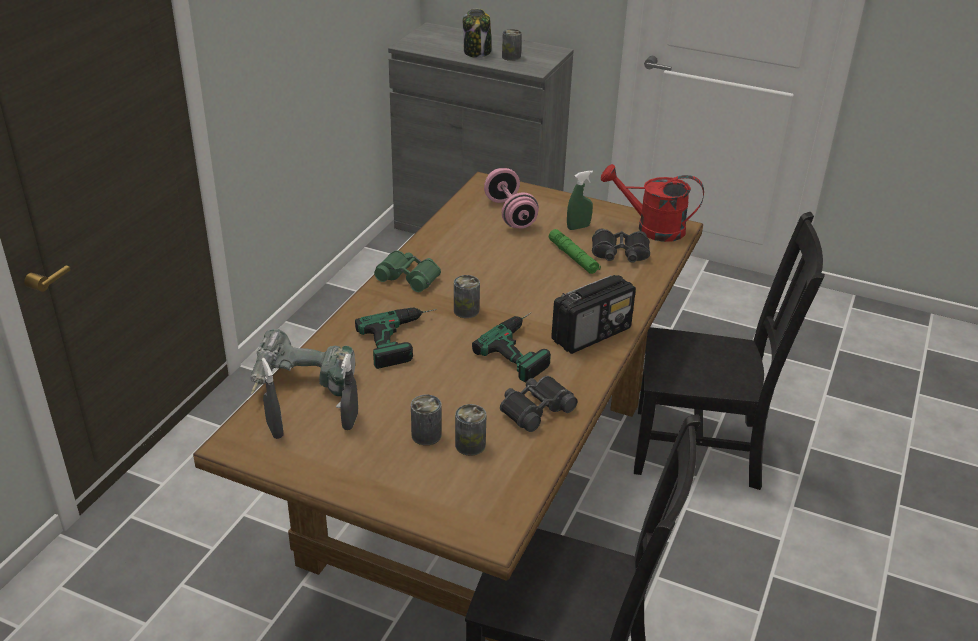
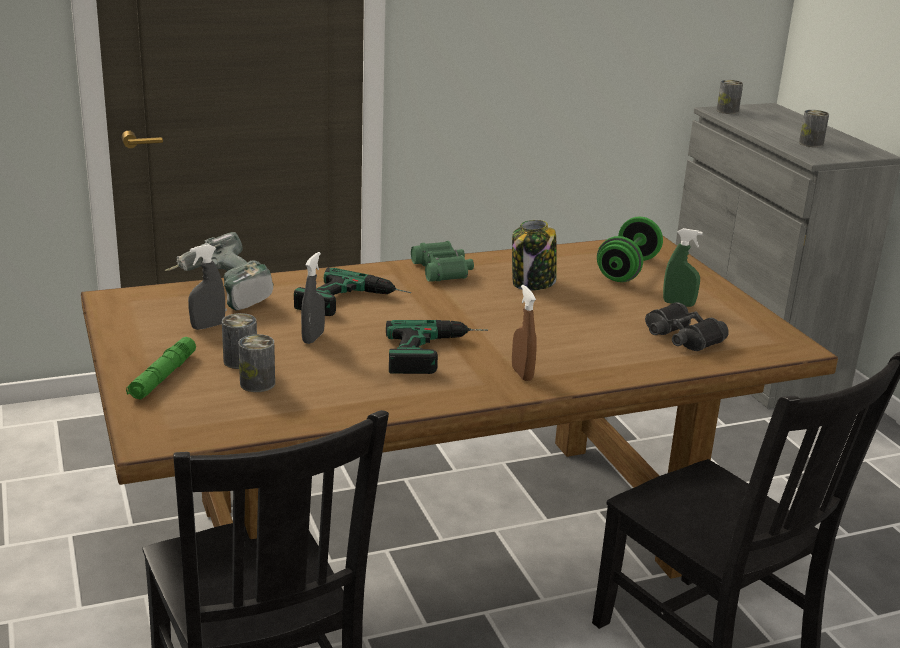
camera: 45 degrees right, 10 degrees down
(275, 430) = (152, 305): grey spray bottle -> grey spray bottle (313, 338)
(466, 310) = (443, 309): can -> can (727, 111)
(477, 52) = (780, 132): jar -> jar (533, 283)
(510, 214) = (627, 270): pink dumbbell -> green dumbbell
(535, 409) = (358, 391): black binoculars -> none
(573, 257) = (625, 320): green flashlight -> green flashlight (163, 376)
(592, 334) = (522, 374): radio -> brown spray bottle
(651, 228) = (761, 336): red watering can -> none

